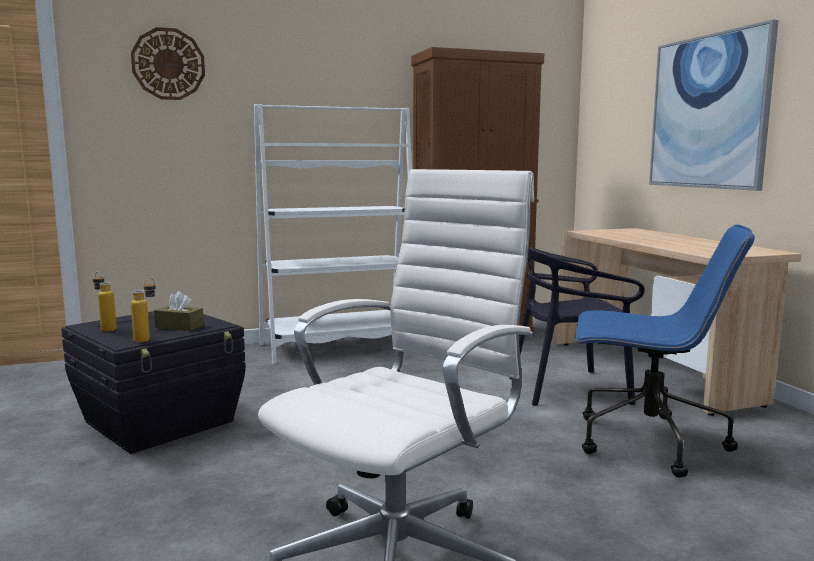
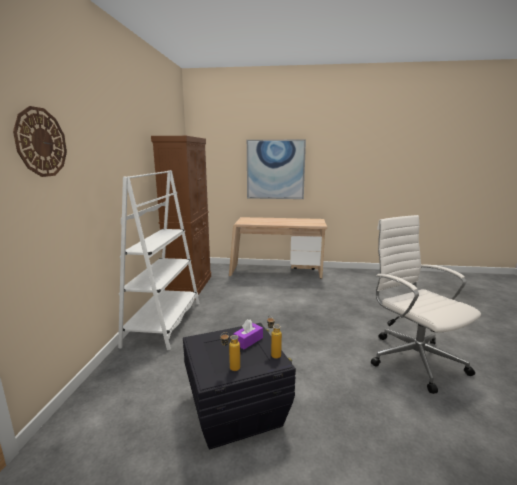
camera: 65 degrees left, 5 degrees up
(179, 326) = (248, 341): brown tissue box -> purple tissue box
(569, 389) = (281, 289): black chair -> none
(646, 442) = (337, 294): blue office chair -> none

